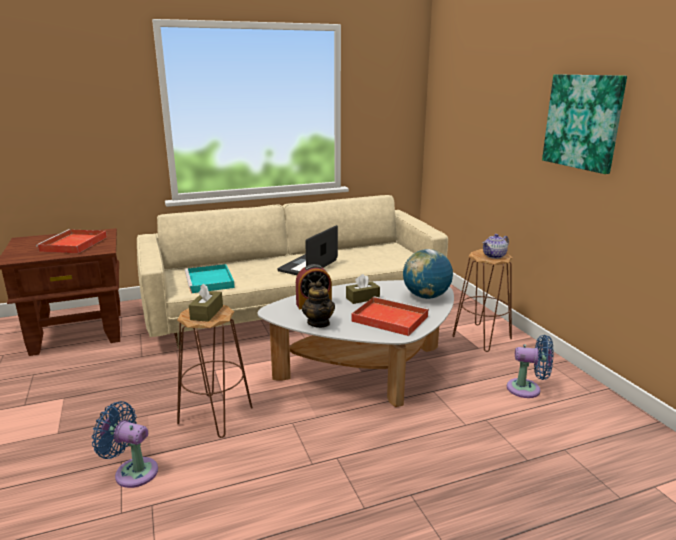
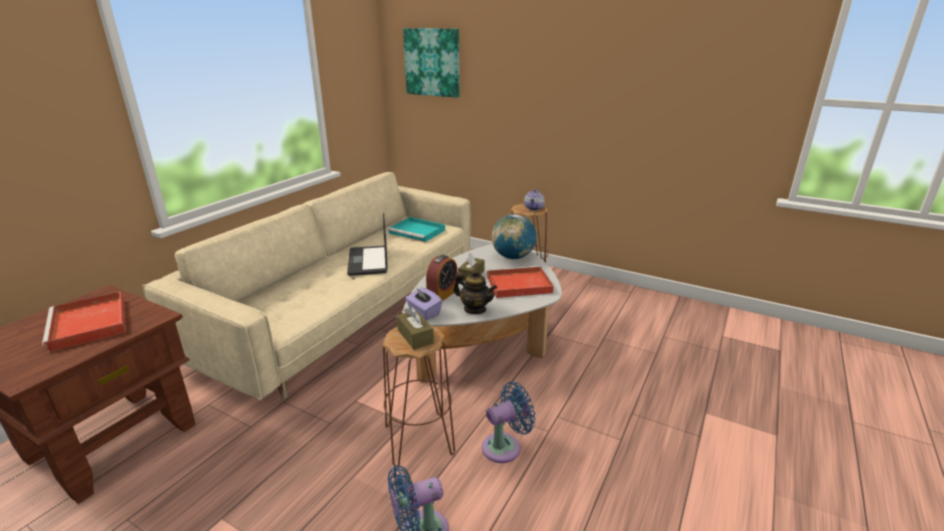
camera: 40 degrees left, 5 degrees up
(210, 281) = (295, 310): turquoise tray -> turquoise tray (418, 232)
(278, 311) = (424, 312): none -> purple tissue box
(527, 389) = (598, 306): blue fan -> blue fan (505, 446)
(583, 122) = (590, 86): picture -> picture (432, 62)

